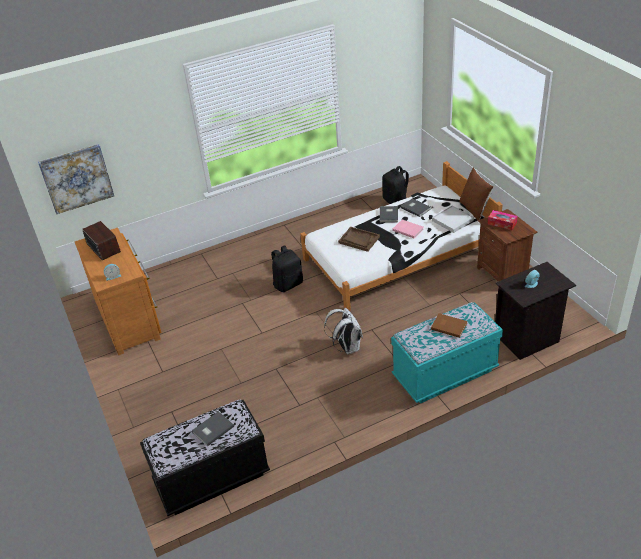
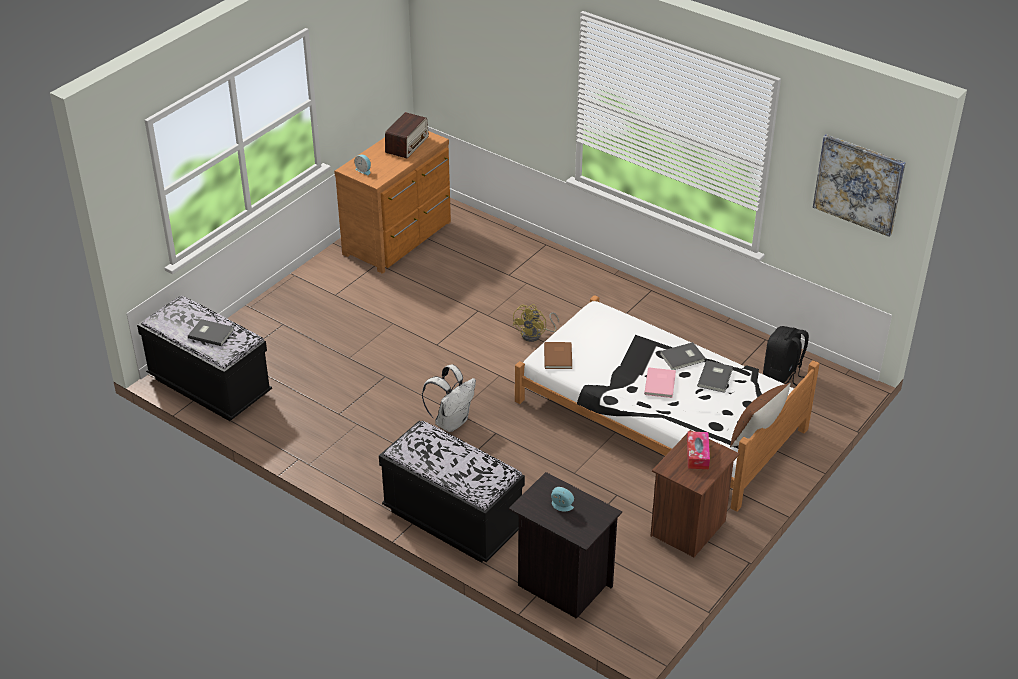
camera: 60 degrees right, 0 degrees up
(77, 178) = (448, 62): picture -> picture (858, 184)
(288, 284) = (535, 335): black backpack -> yellow fan
(359, 240) = (608, 347): brown tray -> none
(445, 374) = (452, 520): turquoise bench -> black bench
(448, 325) = (459, 460): brown book -> brown book (559, 356)
(452, 220) = (710, 420): white tray -> none

